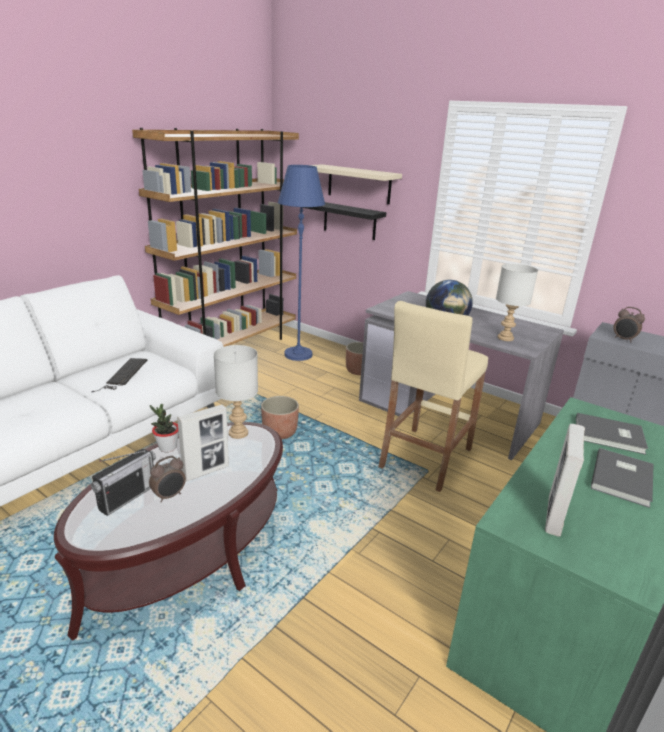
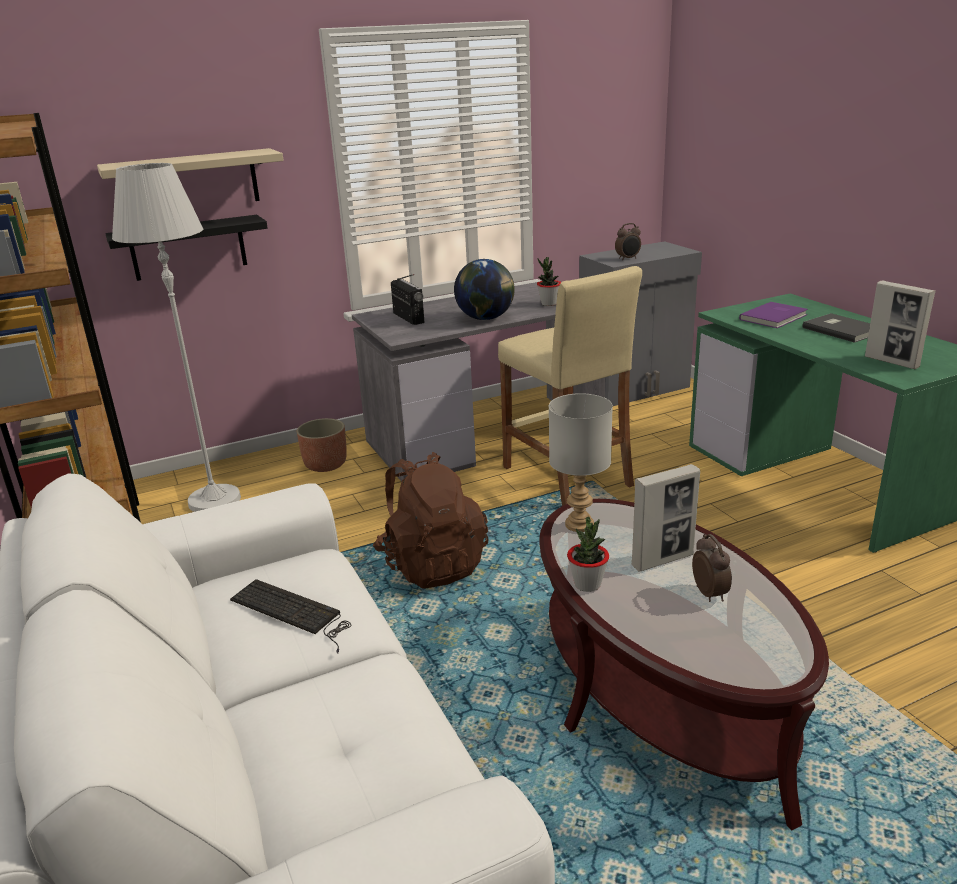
camera: 60 degrees left, 0 degrees up
(127, 497) = (701, 628): radio -> radio (408, 318)
(206, 471) = (662, 560): picture frame -> picture frame turned 75 degrees clockwise
(280, 432) = (432, 564): planter -> brown backpack
(298, 354) = (214, 500): blue floor lamp -> white floor lamp
(505, 338) = (549, 304): grey table lamp -> potted plant
(610, 436) = (775, 317): grey book -> purple book

